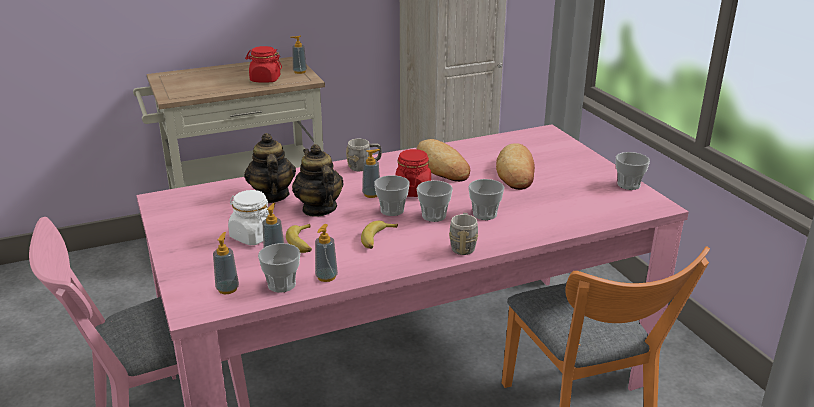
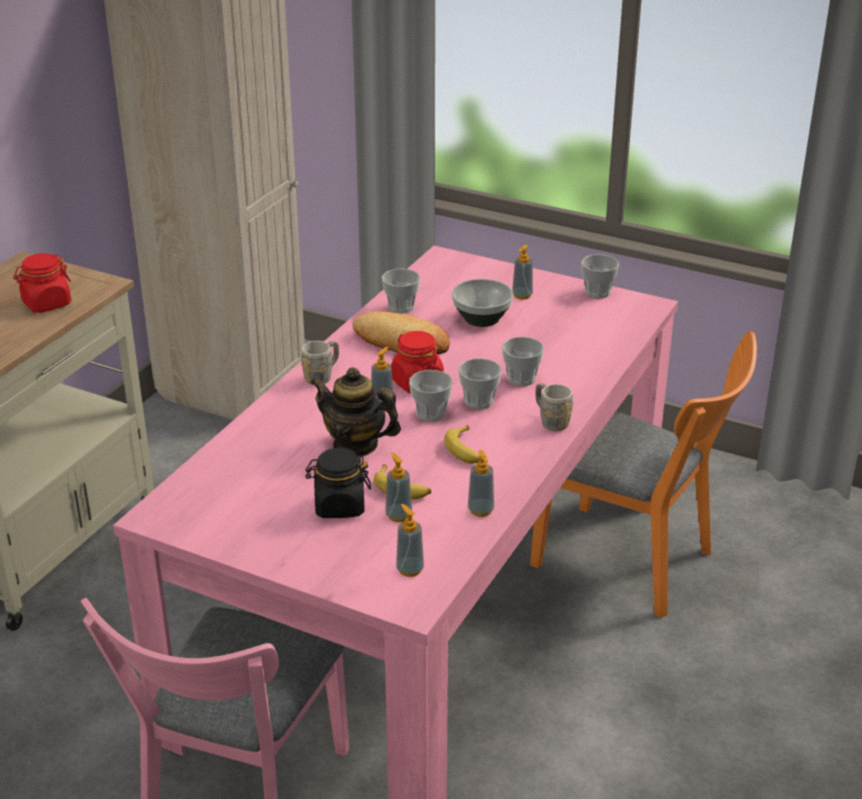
camera: 40 degrees left, 5 degrees up
(253, 236) = (339, 506): white jar -> black jar
(271, 196) = (280, 454): teapot -> none
(281, 284) = (453, 538): cup -> cup (401, 307)
(299, 72) = (72, 276): soap dispenser -> soap dispenser (522, 295)
(516, 172) = (482, 318): bread -> bowl

